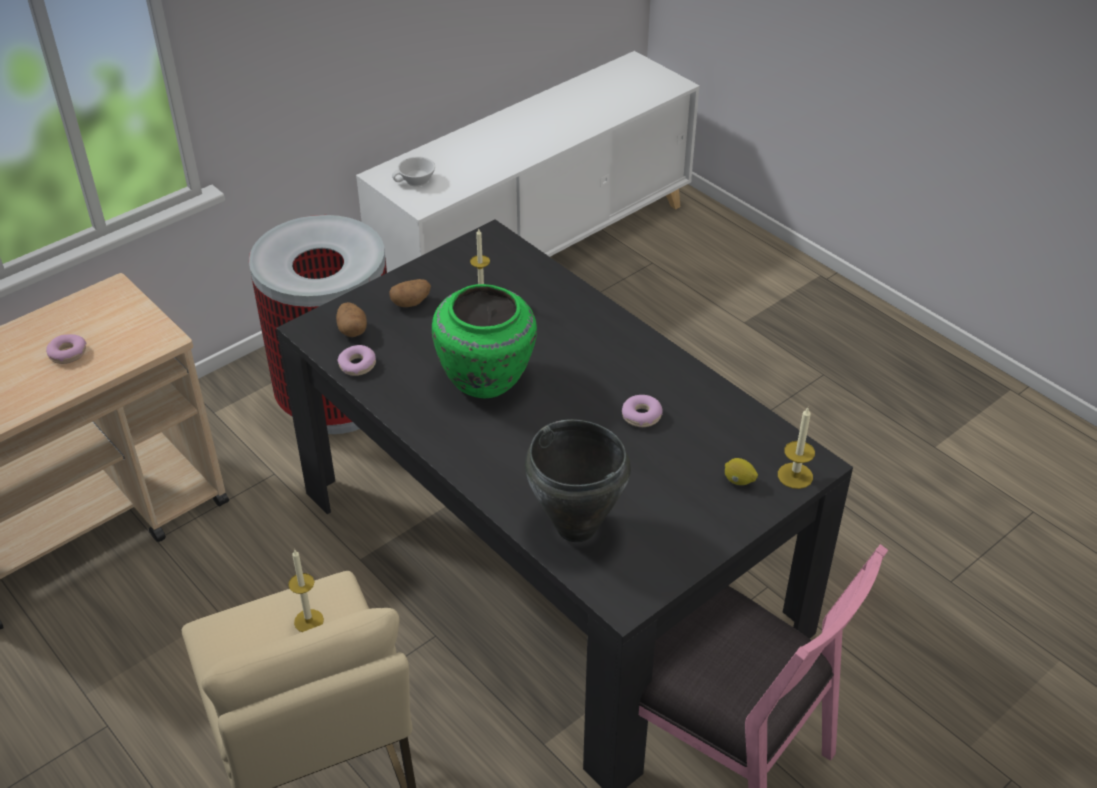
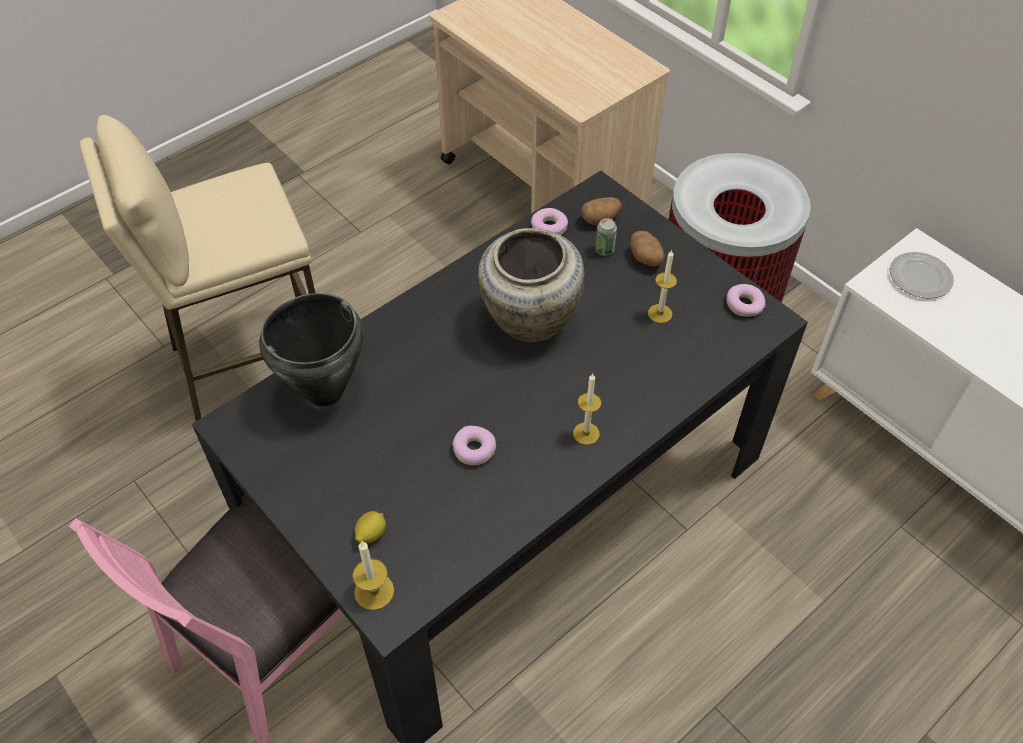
camera: 90 degrees right, 10 degrees up
(68, 354) = (559, 58): donut -> donut (744, 305)
(308, 621) = (250, 222): candle -> candle (586, 433)
(395, 329) = (604, 250): none -> can
(416, 181) = (919, 278): white cup -> plate
(486, 381) = (529, 321): green vase -> beige vase

